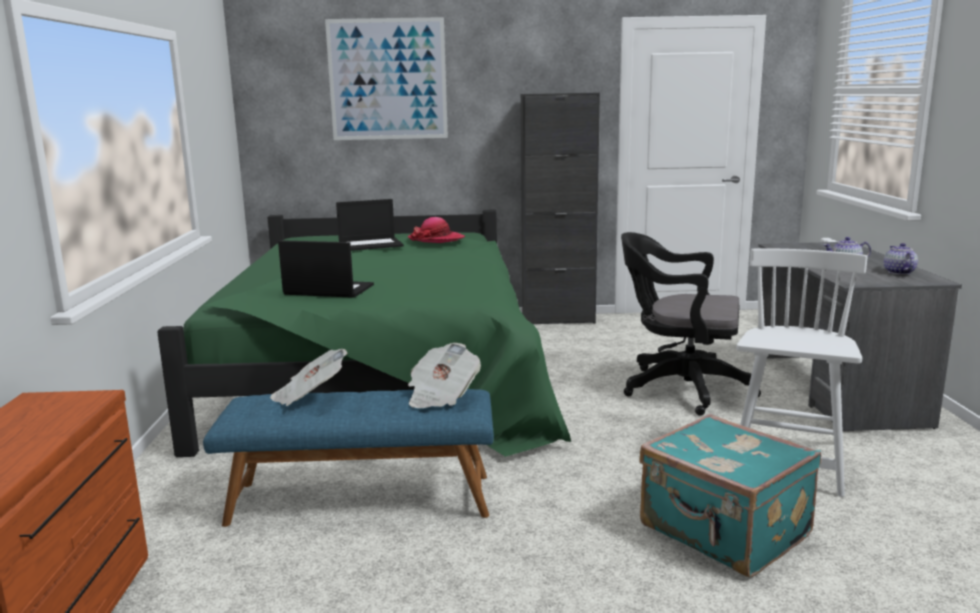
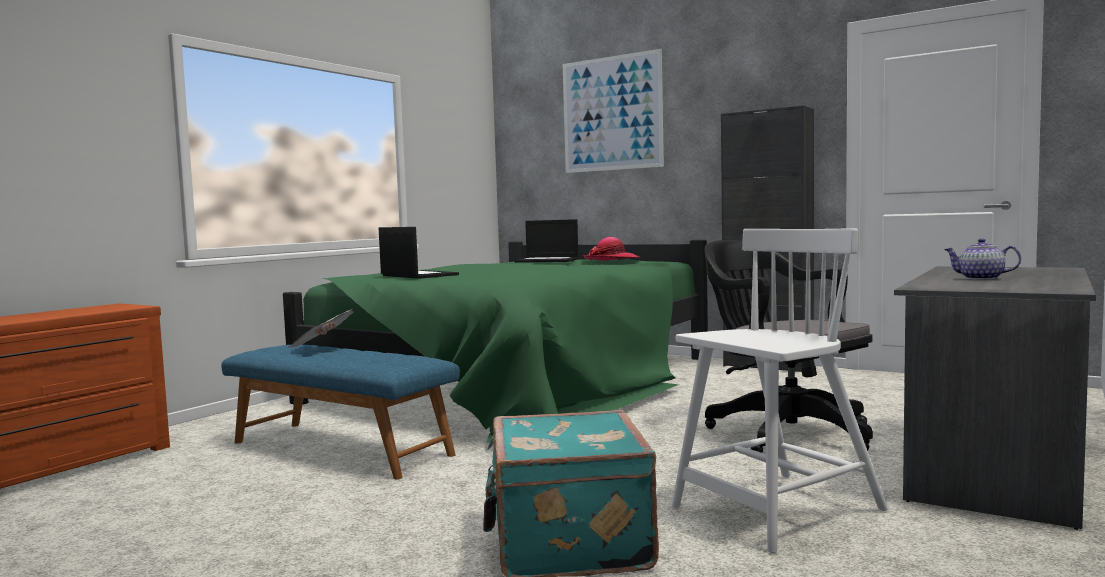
camera: 35 degrees right, 10 degrees down
(441, 396) = (401, 357): newspaper -> none
(898, 272) = (1035, 284): teapot -> none

